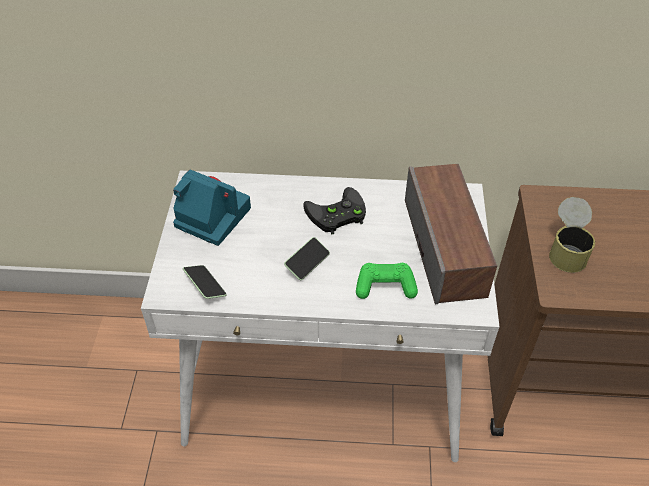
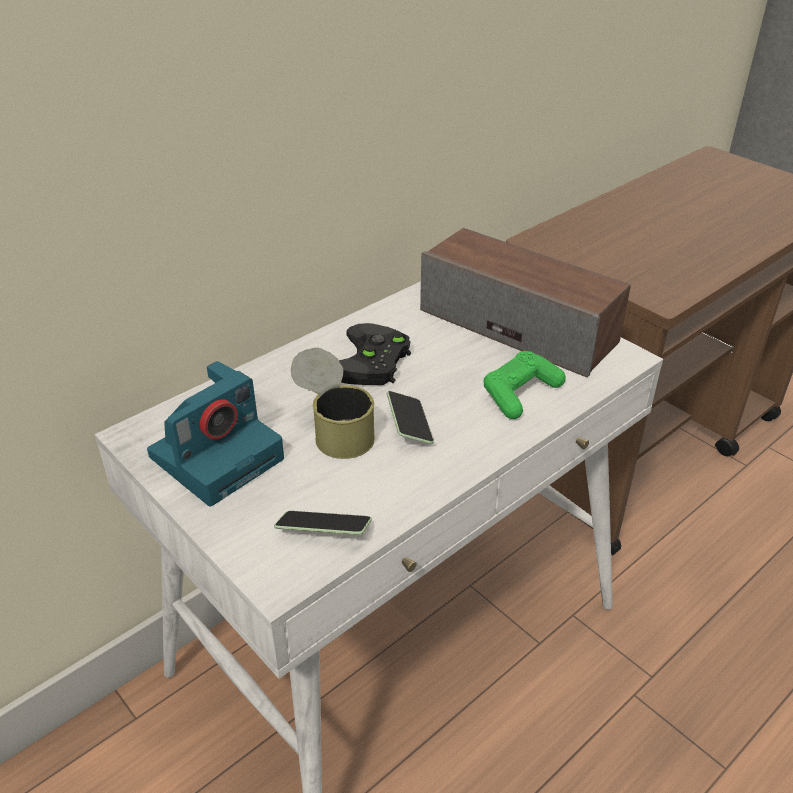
camera: 45 degrees left, 10 degrees down
(211, 217) = (218, 455): camera -> camera turned 150 degrees clockwise
(567, 249) = (619, 265): can -> can (335, 429)

